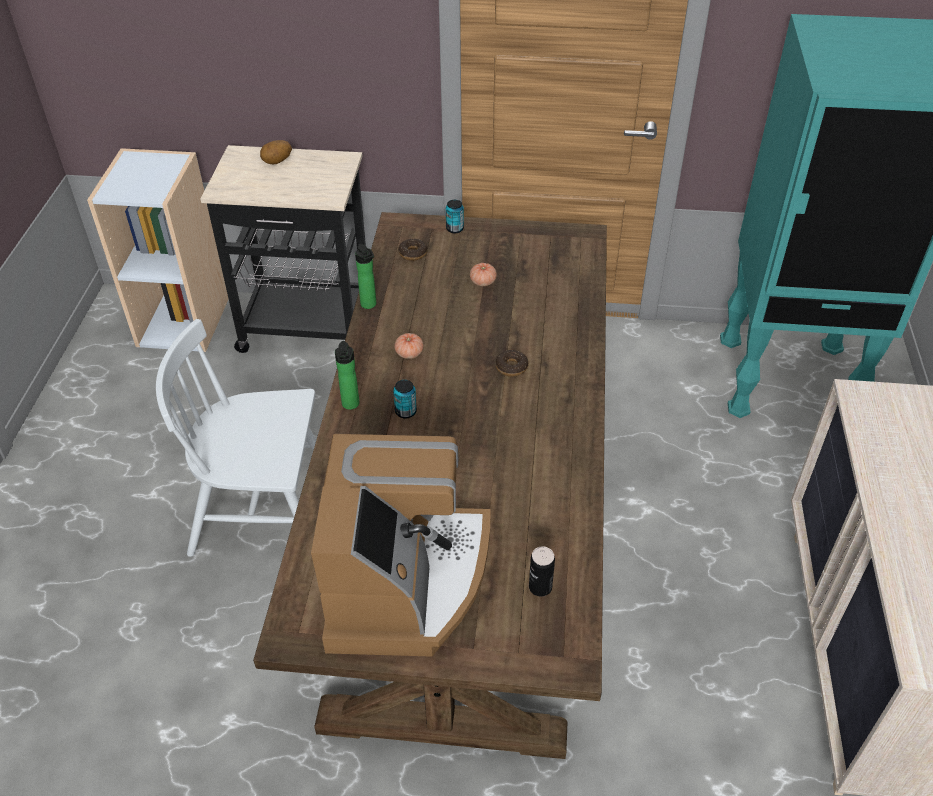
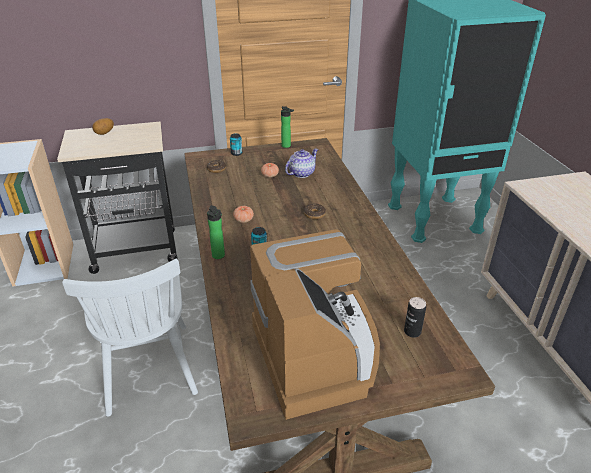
camera: 20 degrees left, 10 degrees down
(264, 511) = (148, 367): white chair -> white chair turned 90 degrees counterclockwise
(369, 305) = (202, 200): bottle -> bottle (287, 146)
(530, 288) = (301, 173): none -> teapot

